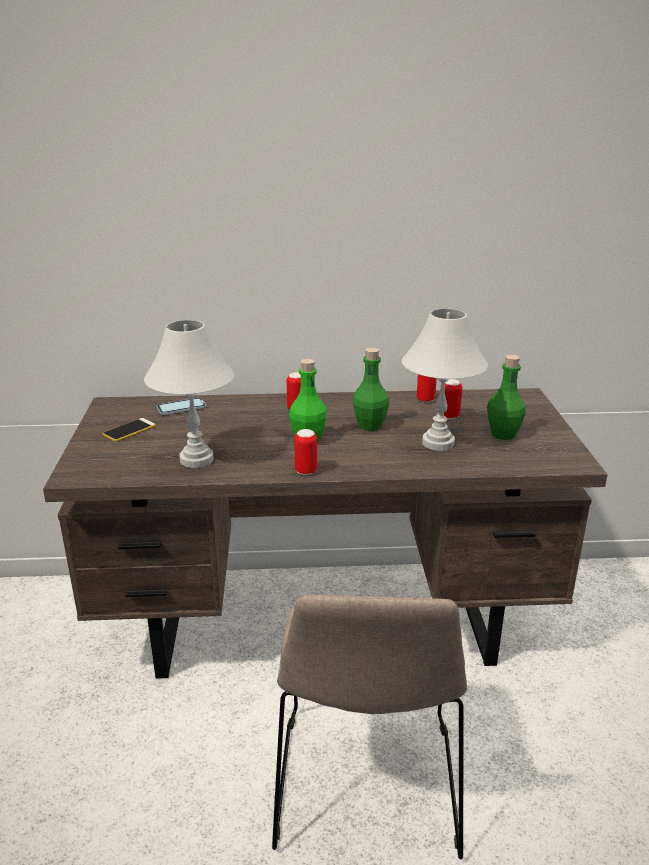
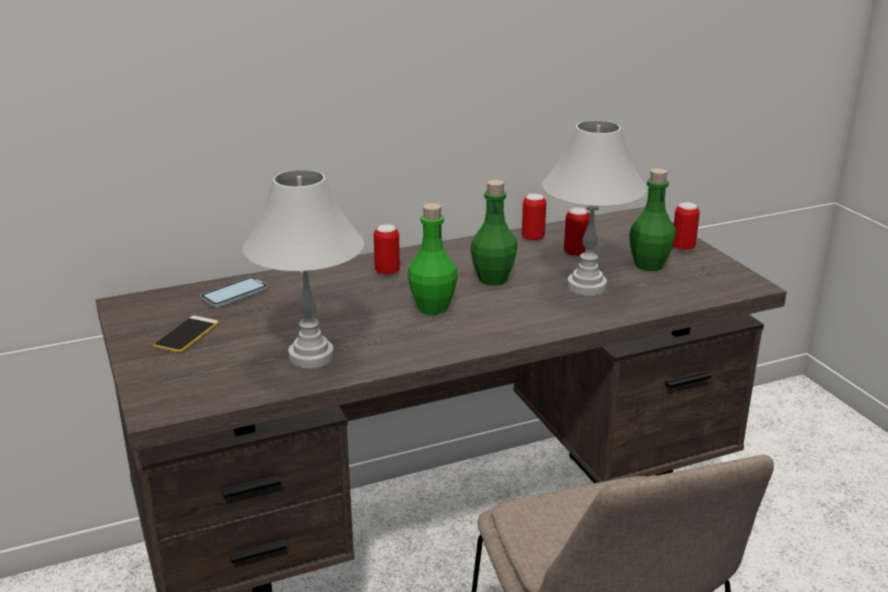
camera: 20 degrees left, 0 degrees up
(306, 471) = (461, 346): can -> can (683, 248)

